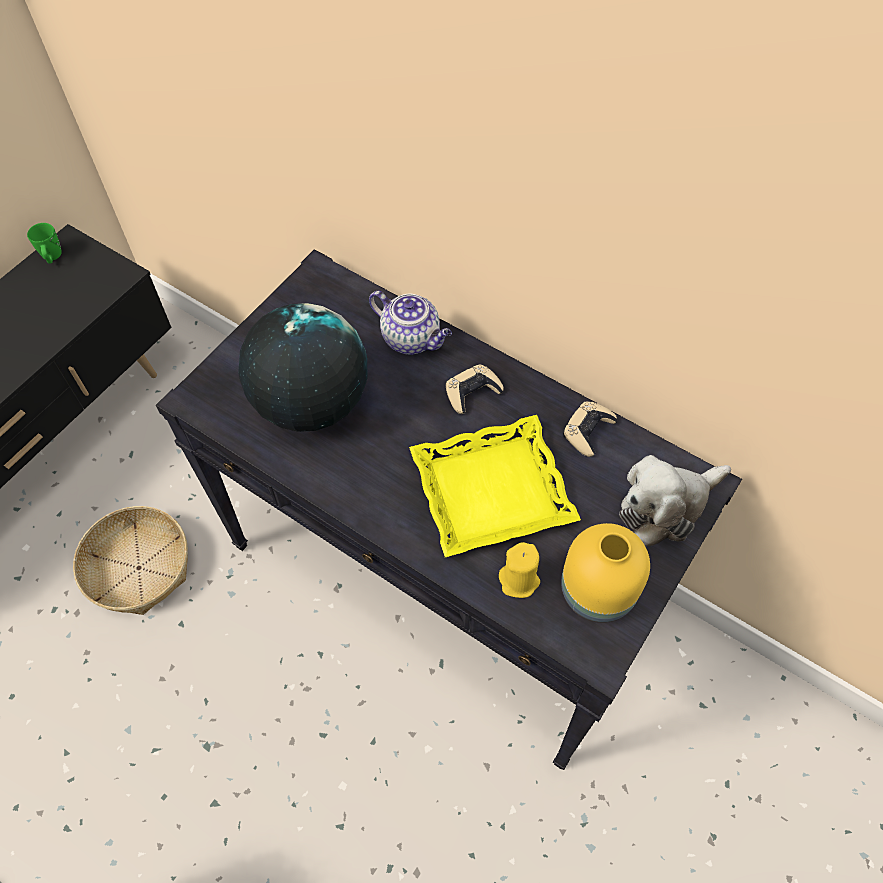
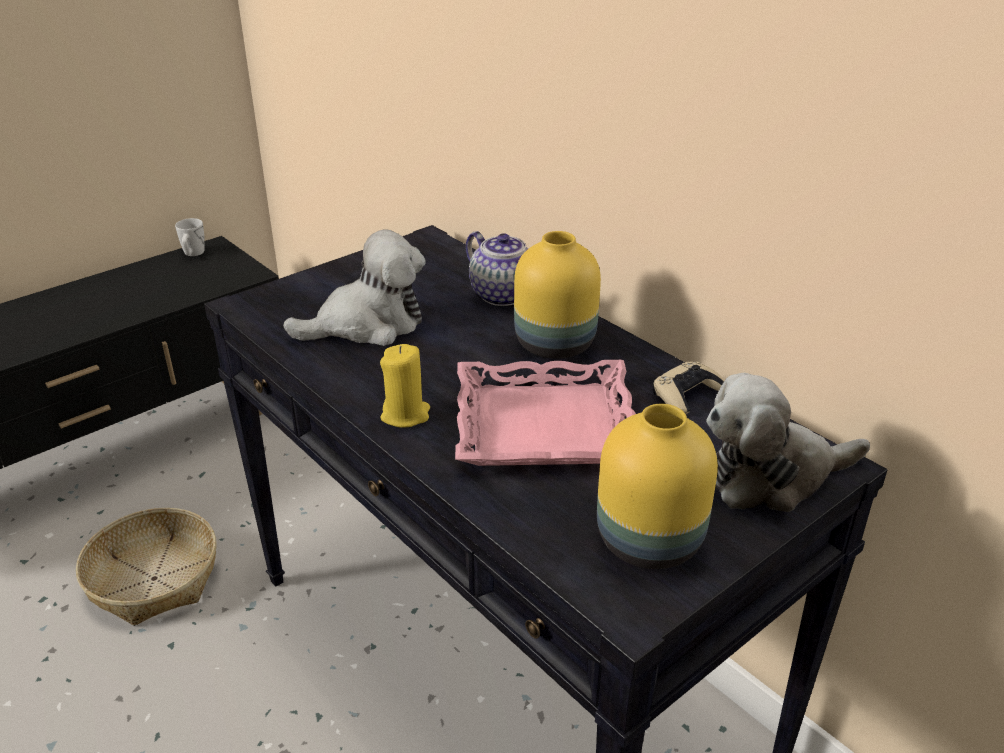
camera: 15 degrees right, 25 degrees down
(52, 257) = (193, 254): green mug -> white mug
(311, 403) = (367, 325): globe -> plush toy
(472, 392) = (556, 343): beige game controller -> yellow vase
(492, 492) = (544, 426): yellow tray -> pink tray
(519, 580) = (546, 510): yellow candle -> yellow candle (405, 415)

